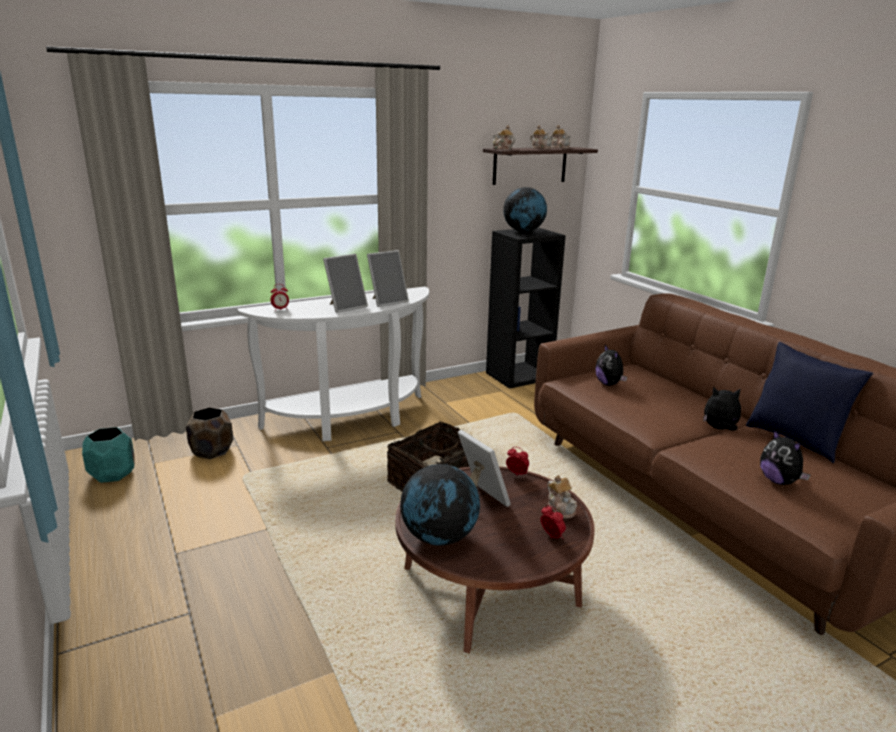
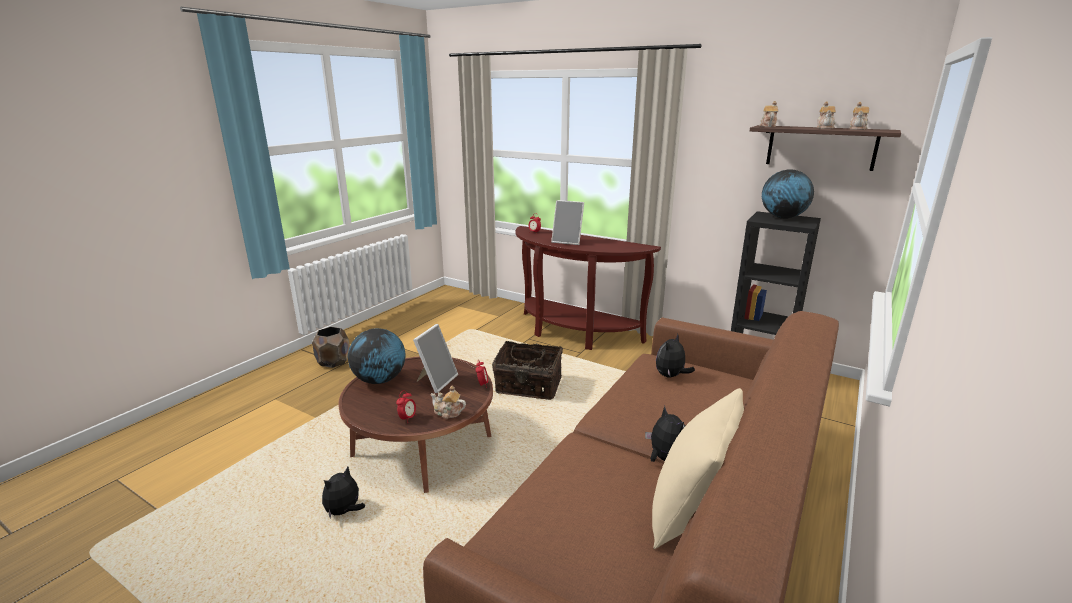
camera: 60 degrees right, 0 degrees up
(113, 474) = (438, 302): turquoise planter -> none
(212, 451) = (485, 312): brown planter -> brown planter (334, 361)
(351, 420) = (573, 333): white console table -> brown console table
(387, 301) = (600, 246): picture frame -> none
(561, 508) = (448, 412): teapot -> teapot turned 75 degrees clockwise
(779, 481) = (557, 505): plush toy -> plush toy (344, 511)
(794, 440) = (691, 513): blue pillow -> beige pillow

